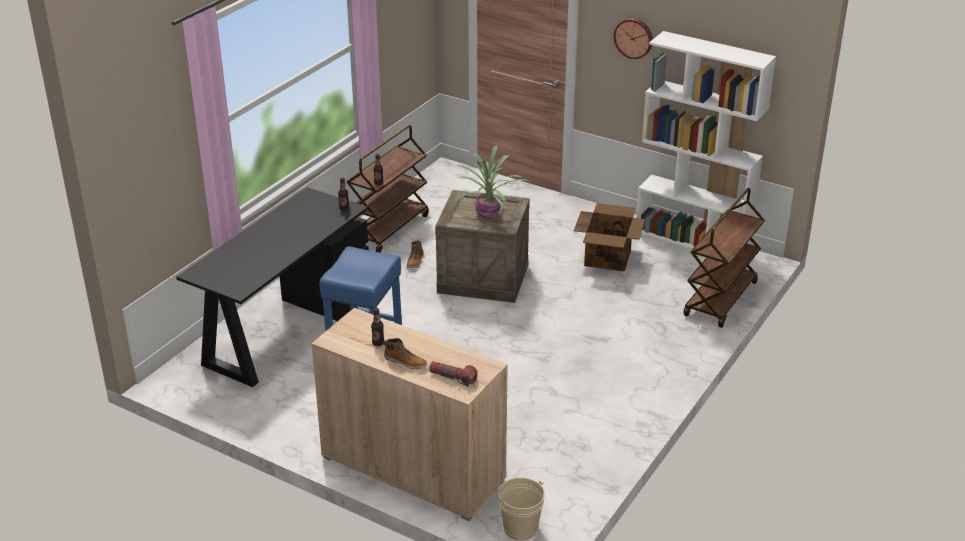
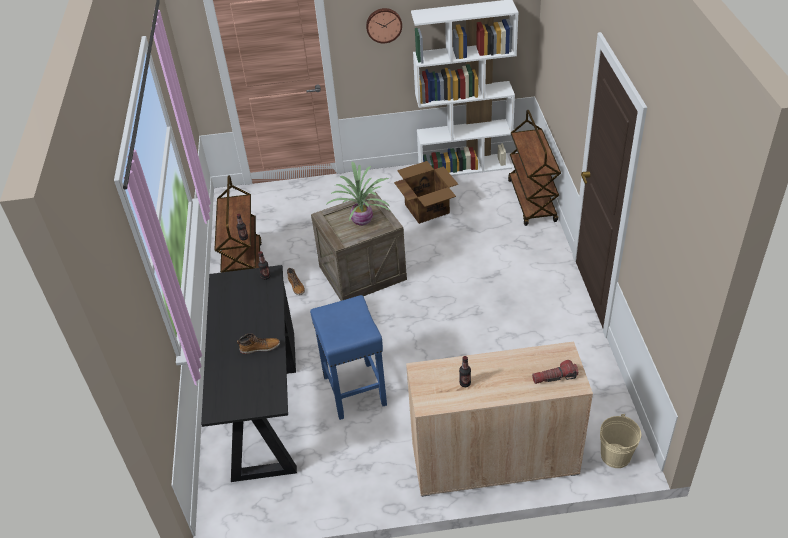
camera: 35 degrees left, 10 degrees up
(405, 362) = (505, 386): boot -> boot (260, 347)

